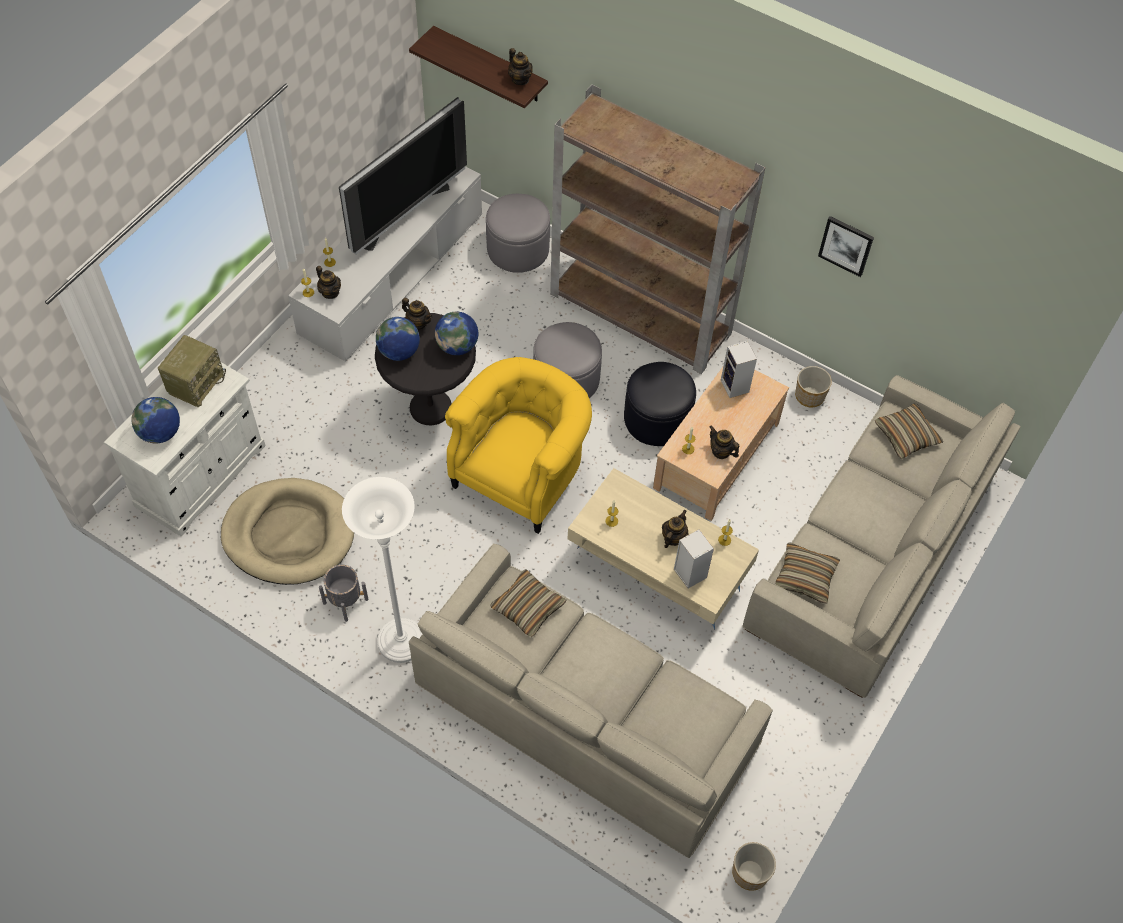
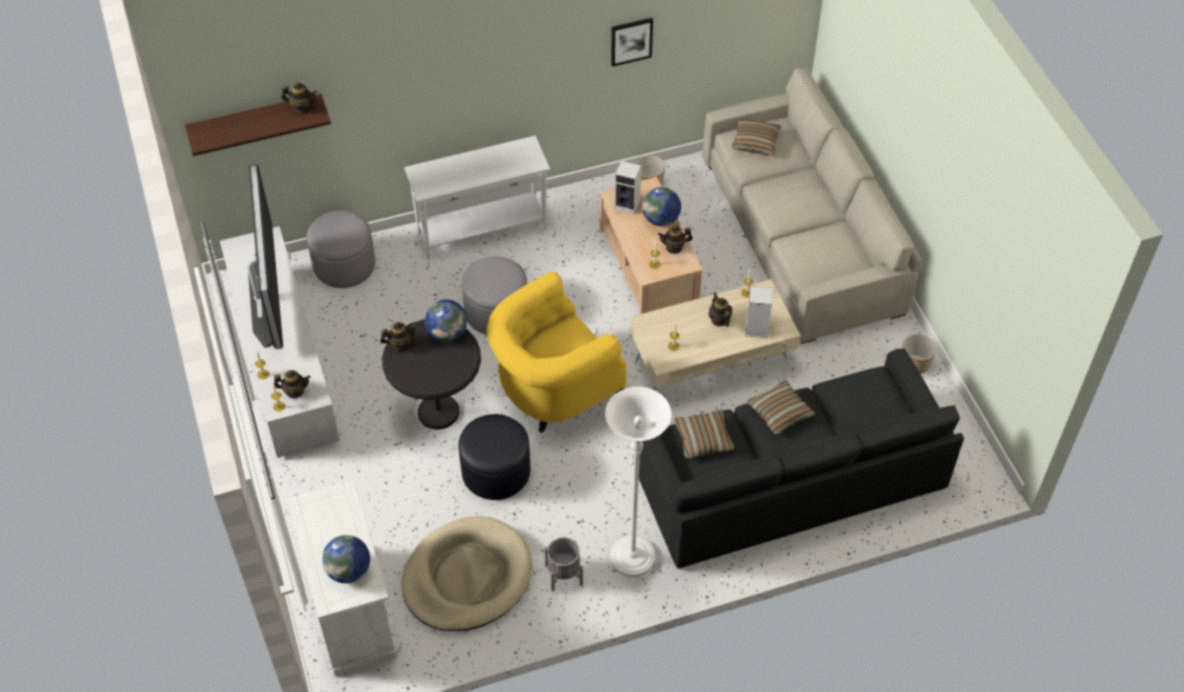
camera: 50 degrees left, 5 degrees down
(196, 383) = (322, 518): radio -> none
(399, 352) = (415, 372): globe -> globe (661, 219)
(522, 473) = (554, 390): yellow armchair -> yellow armchair turned 105 degrees counterclockwise
(586, 712) = (789, 478): beige sofa -> black sofa
(640, 313) = (483, 230): brown bookcase -> white console table
(657, 419) = (584, 280): black ottoman -> black ottoman (496, 471)
(750, 873) = (983, 461): planter -> planter (915, 363)
(805, 577) = (816, 267): pillow -> pillow (779, 412)

